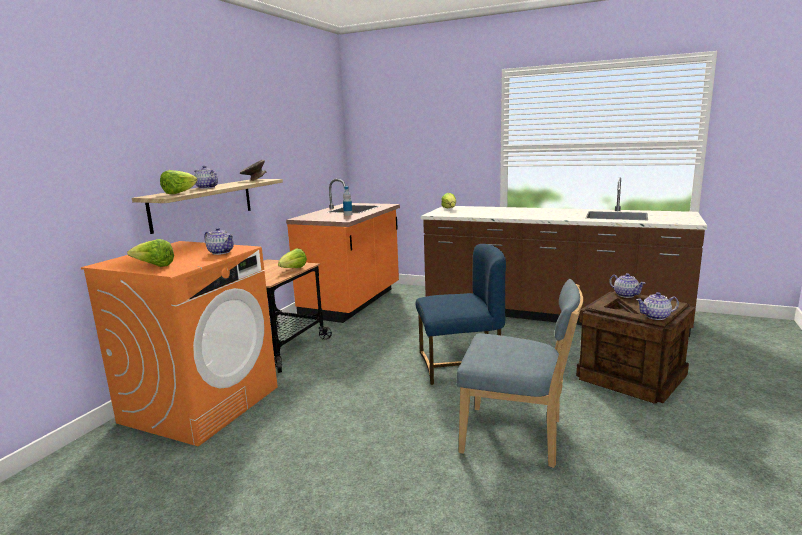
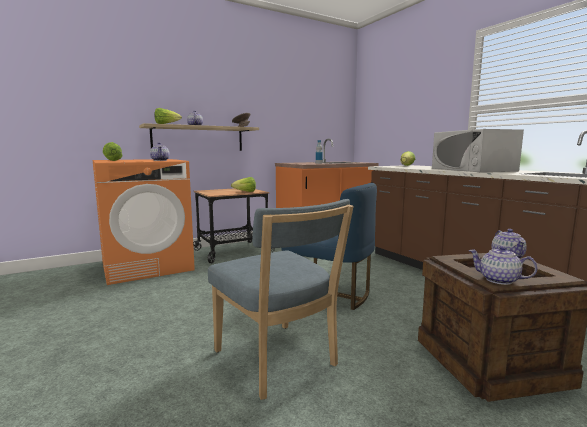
camera: 35 degrees right, 5 degrees down
(532, 213) = (472, 170): none -> white microwave

